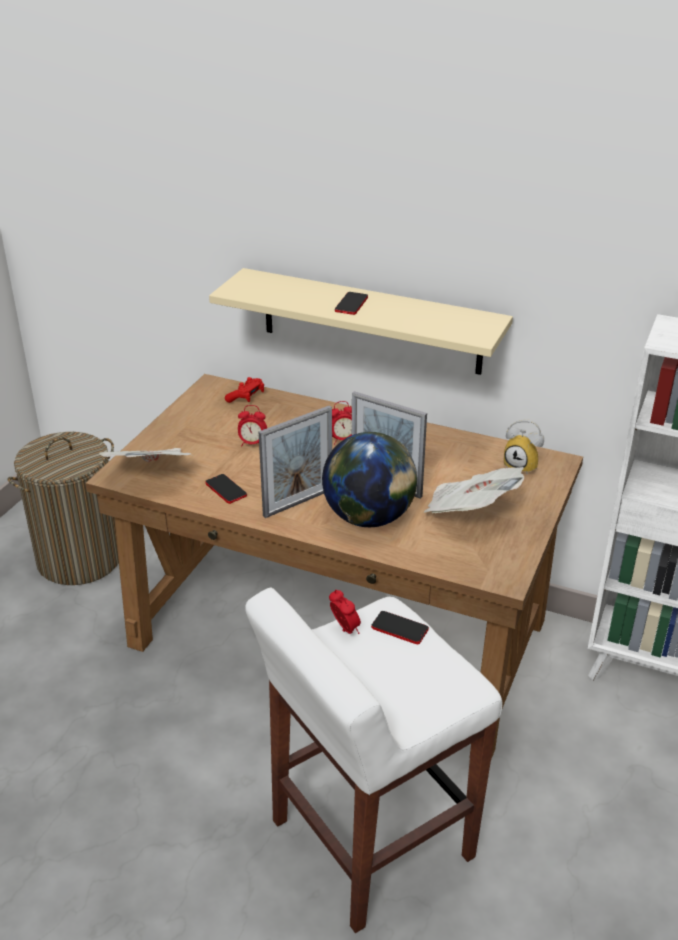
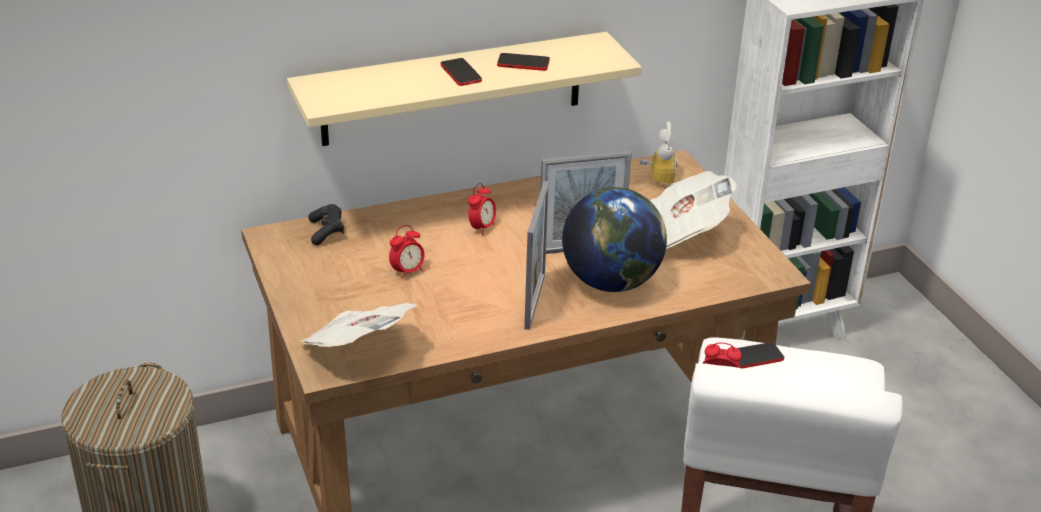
camera: 45 degrees left, 0 degrees up
(226, 489) = (453, 324): phone -> phone (523, 63)
(246, 397) = (326, 232): red game controller -> black game controller
(523, 466) = (656, 178): alarm clock -> alarm clock turned 75 degrees counterclockwise

